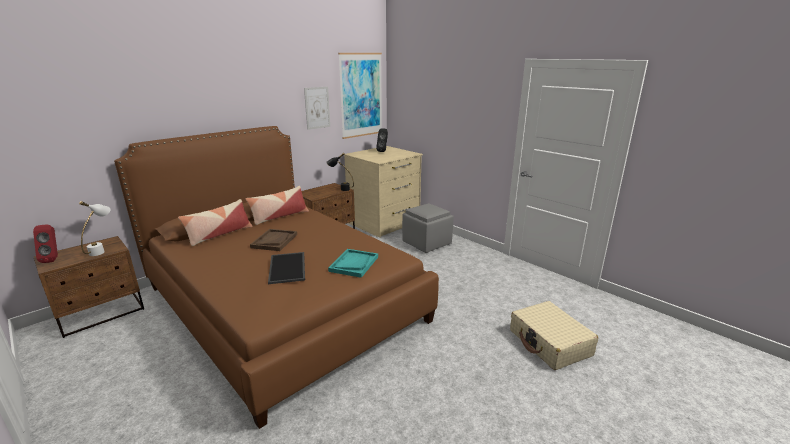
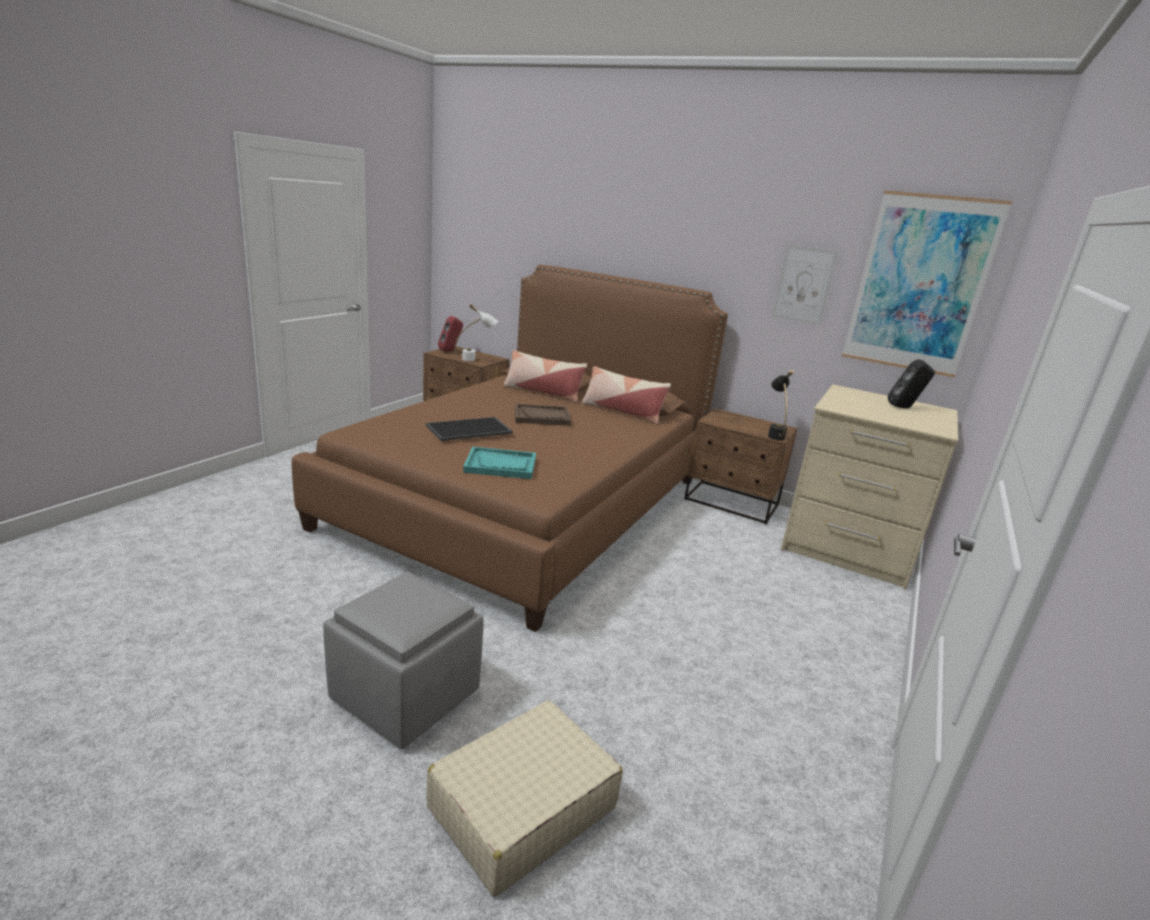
camera: 70 degrees right, 0 degrees up
(426, 243) = (817, 606): grey ottoman -> grey ottoman (407, 695)

